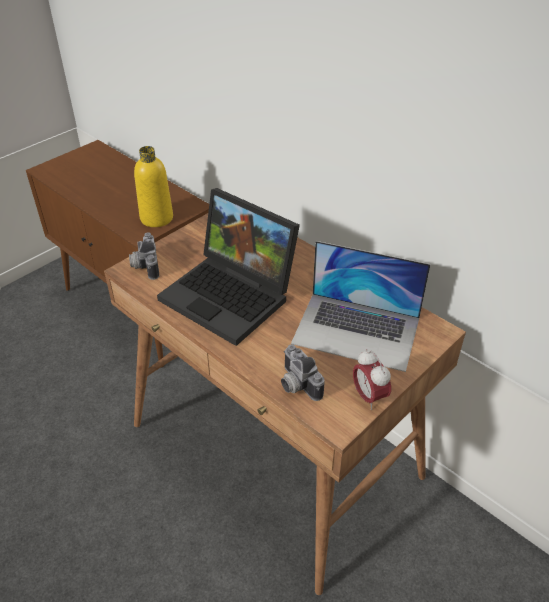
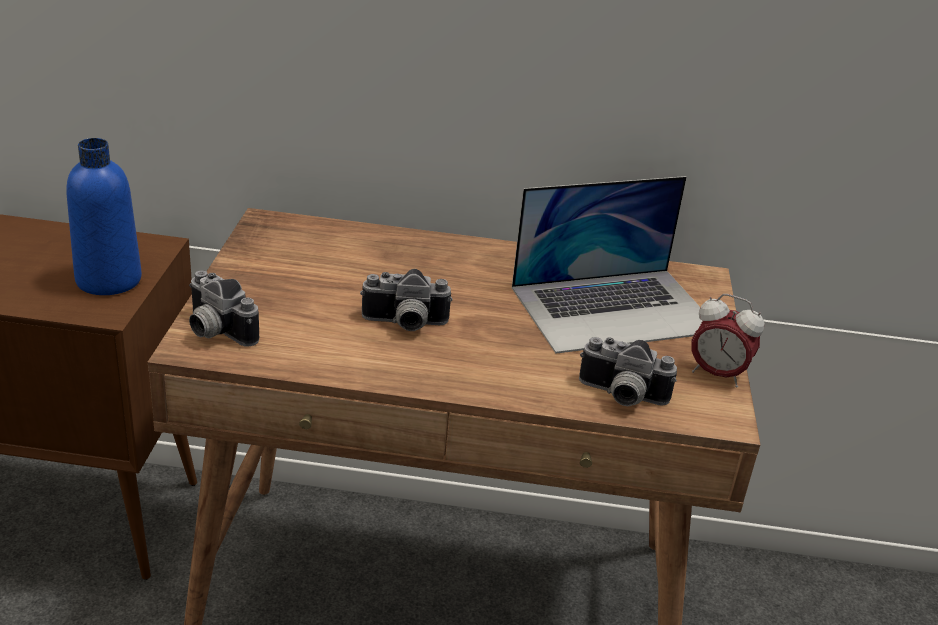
camera: 40 degrees left, 10 degrees down
(156, 218) = (108, 280): yellow bottle -> blue bottle
(232, 295) = (404, 325): laptop -> camera

